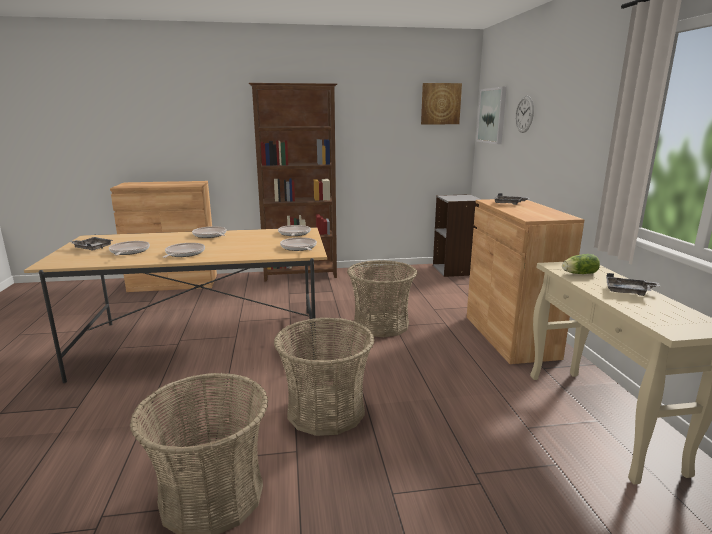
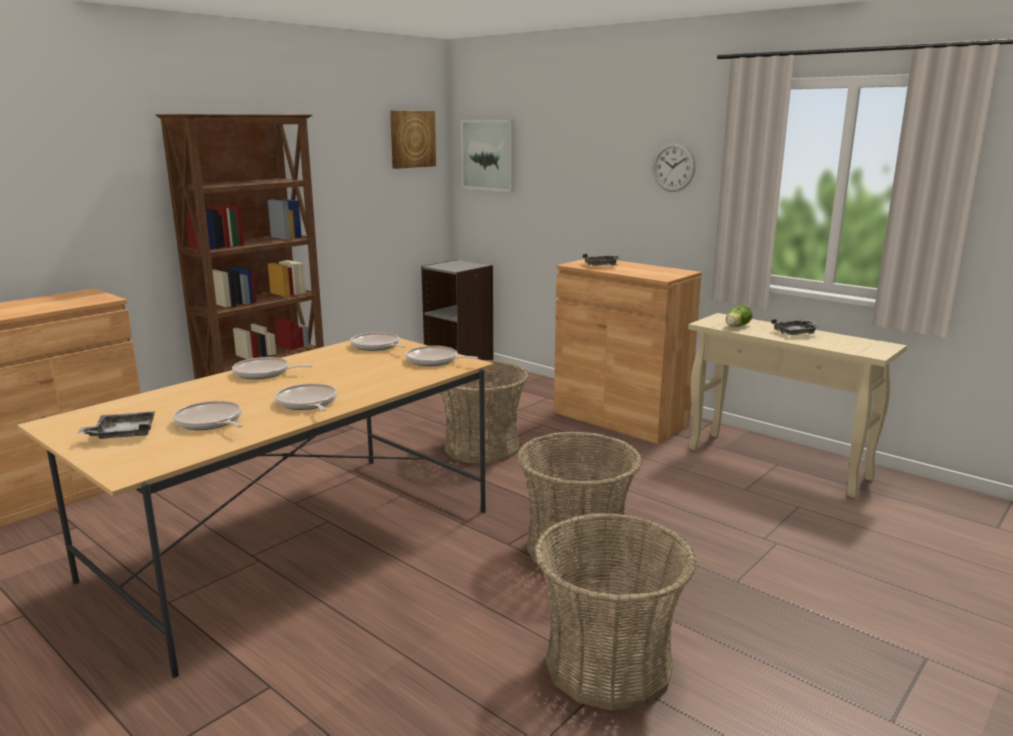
camera: 40 degrees left, 0 degrees up
(524, 114) = (557, 156): wall clock -> wall clock (673, 167)

